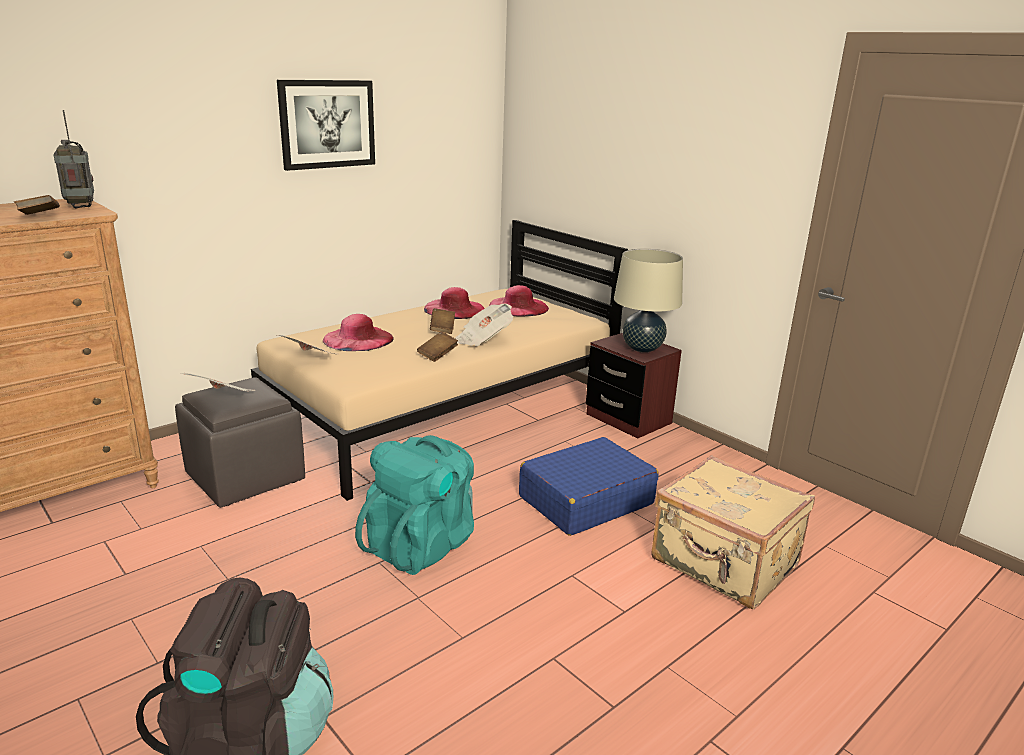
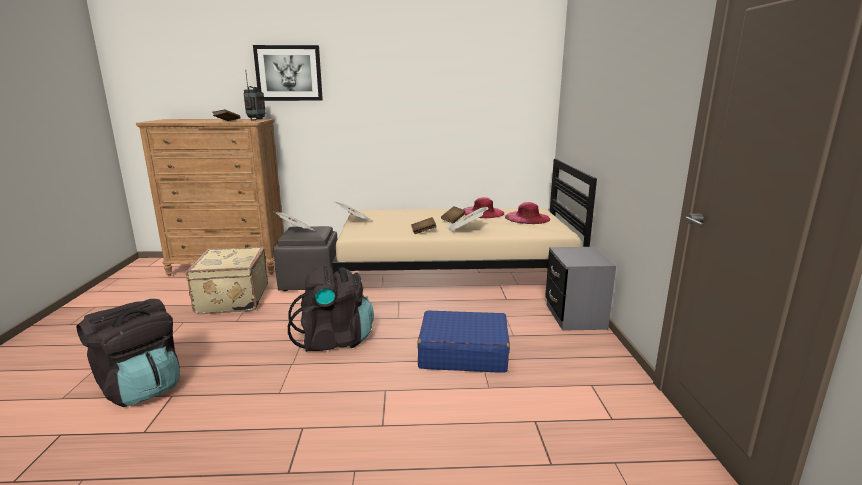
camera: 40 degrees right, 5 degrees down
(327, 124) = (416, 85): picture -> picture (288, 73)
(358, 339) = (398, 216): pink hat -> none
(422, 544) = (334, 340): turquoise backpack -> black backpack
(628, 419) = (575, 317): brown nightstand -> grey nightstand
(642, 348) = (582, 258): beige table lamp -> none
(724, 564) = (498, 432): beige suitcase -> beige suitcase (231, 300)

